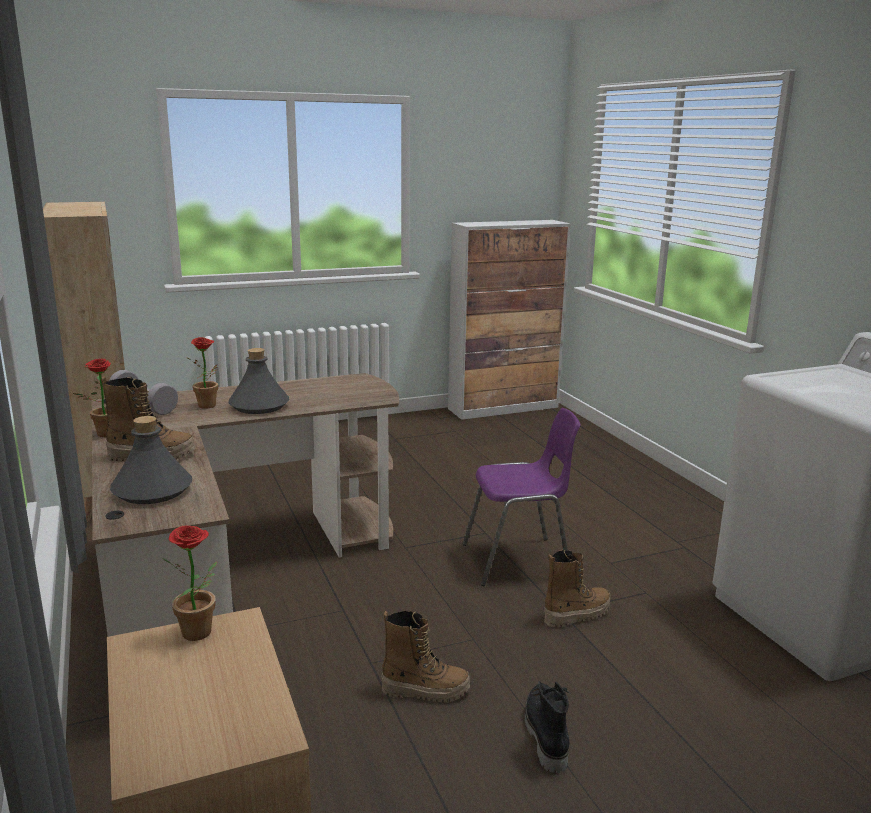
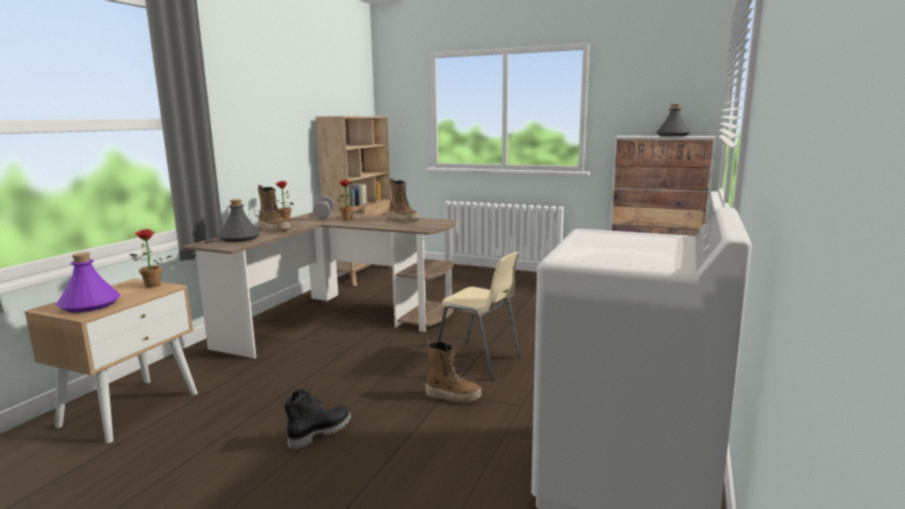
camera: 45 degrees right, 5 degrees down
(214, 717) = (90, 305): none -> purple bottle
(259, 406) = (365, 223): grey bottle -> grey bottle (672, 136)
(425, 690) = (314, 390): boot -> boot (403, 220)
(518, 560) = (479, 361): purple chair -> beige chair

